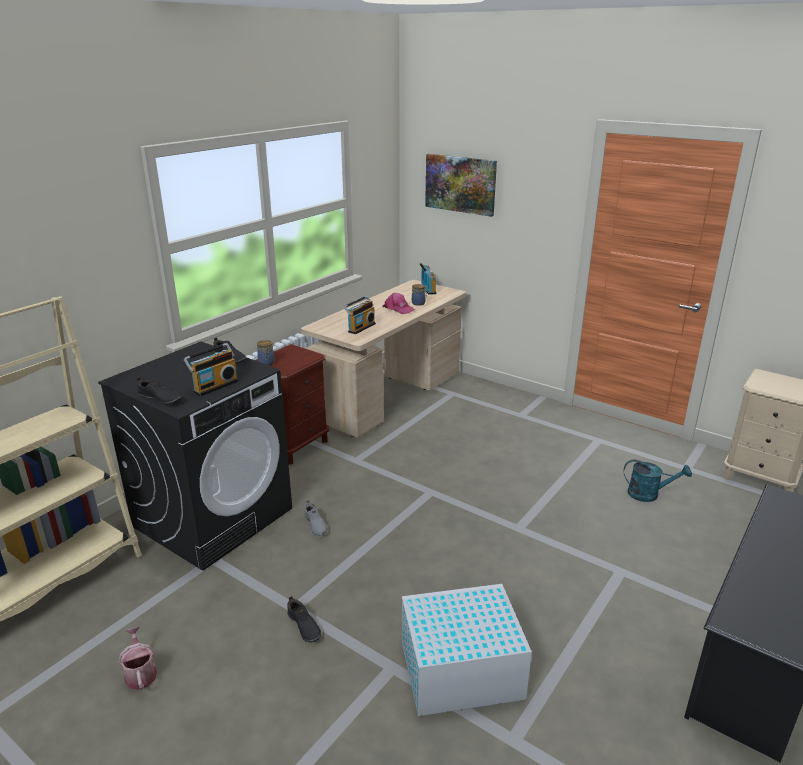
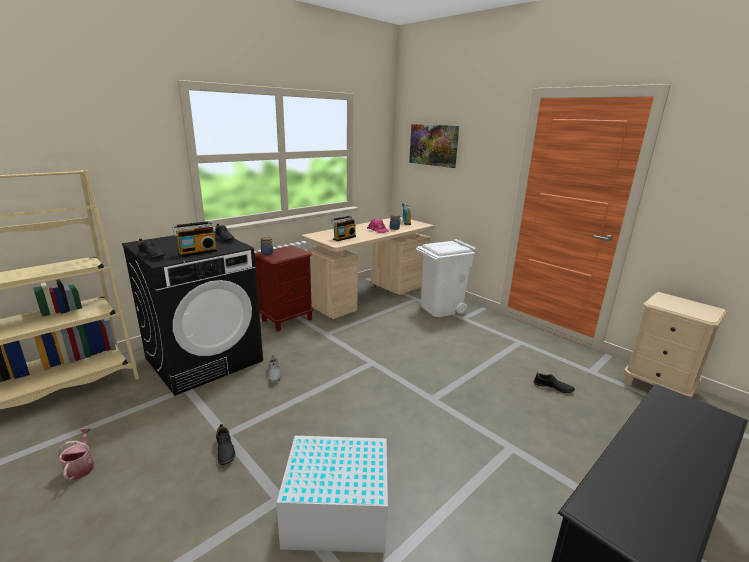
camera: 10 degrees right, 5 degrees down
(489, 404) = (441, 308): none -> white trash can
(649, 494) = (553, 387): turquoise watering can -> black shoe

